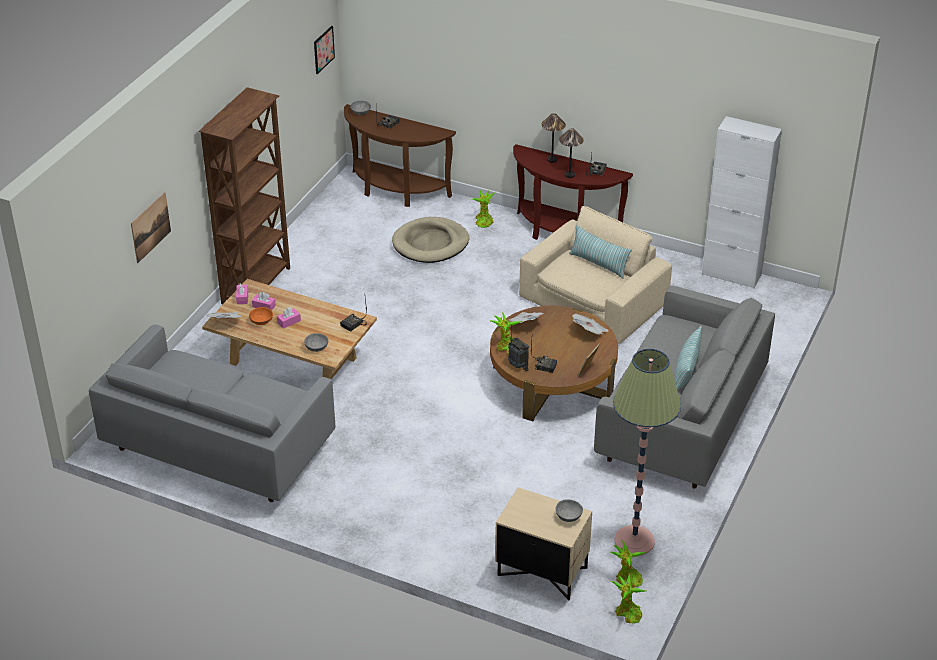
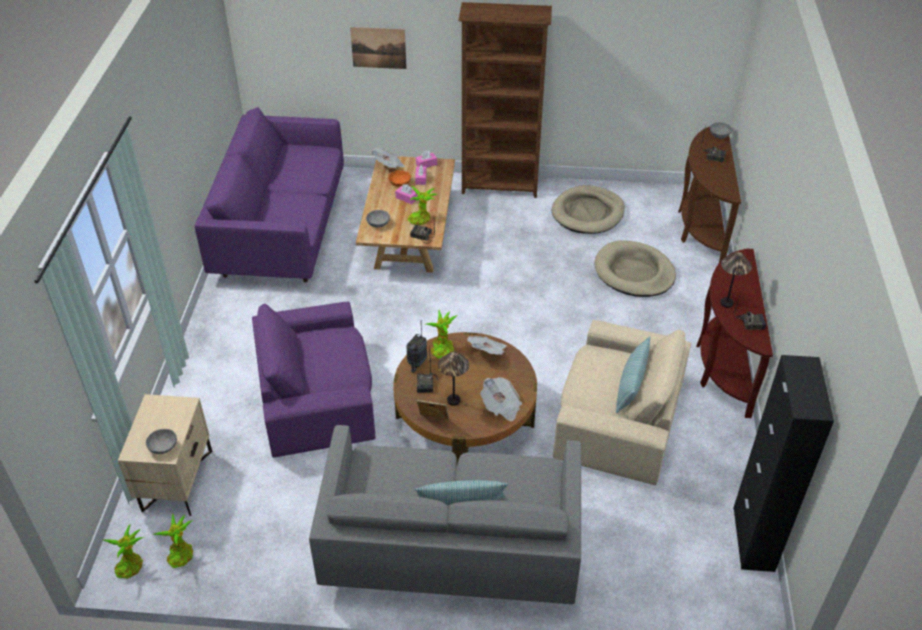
camera: 70 degrees right, 5 degrees up
(219, 447) = (281, 229): grey sofa -> purple sofa
(323, 49) = (709, 48): picture -> none
(334, 245) = (588, 213): none -> beige dog bed
(480, 464) = (317, 395): none -> purple armchair
(483, 221) = (698, 299): potted plant -> potted plant (421, 219)
(552, 160) = (745, 283): table lamp -> table lamp (453, 400)
(634, 541) = (239, 547): floor lamp -> none
(731, 275) = (753, 539): white cabinet -> black cabinet

